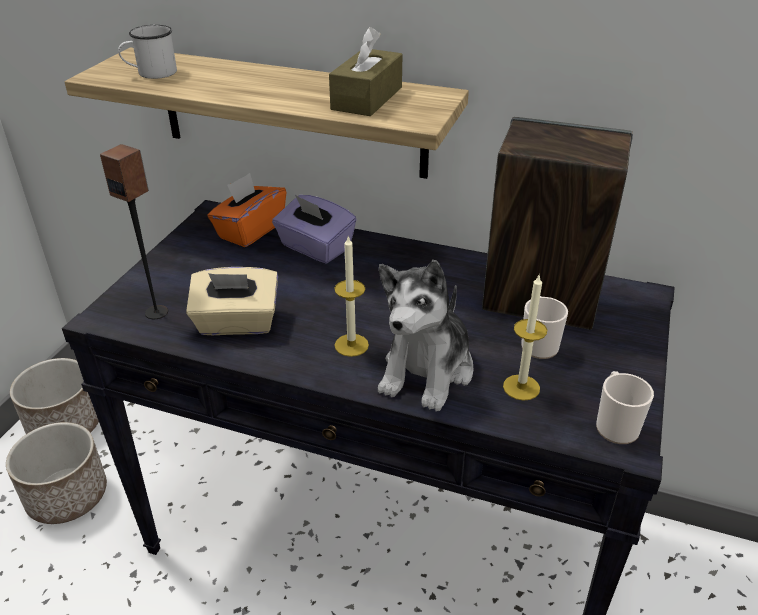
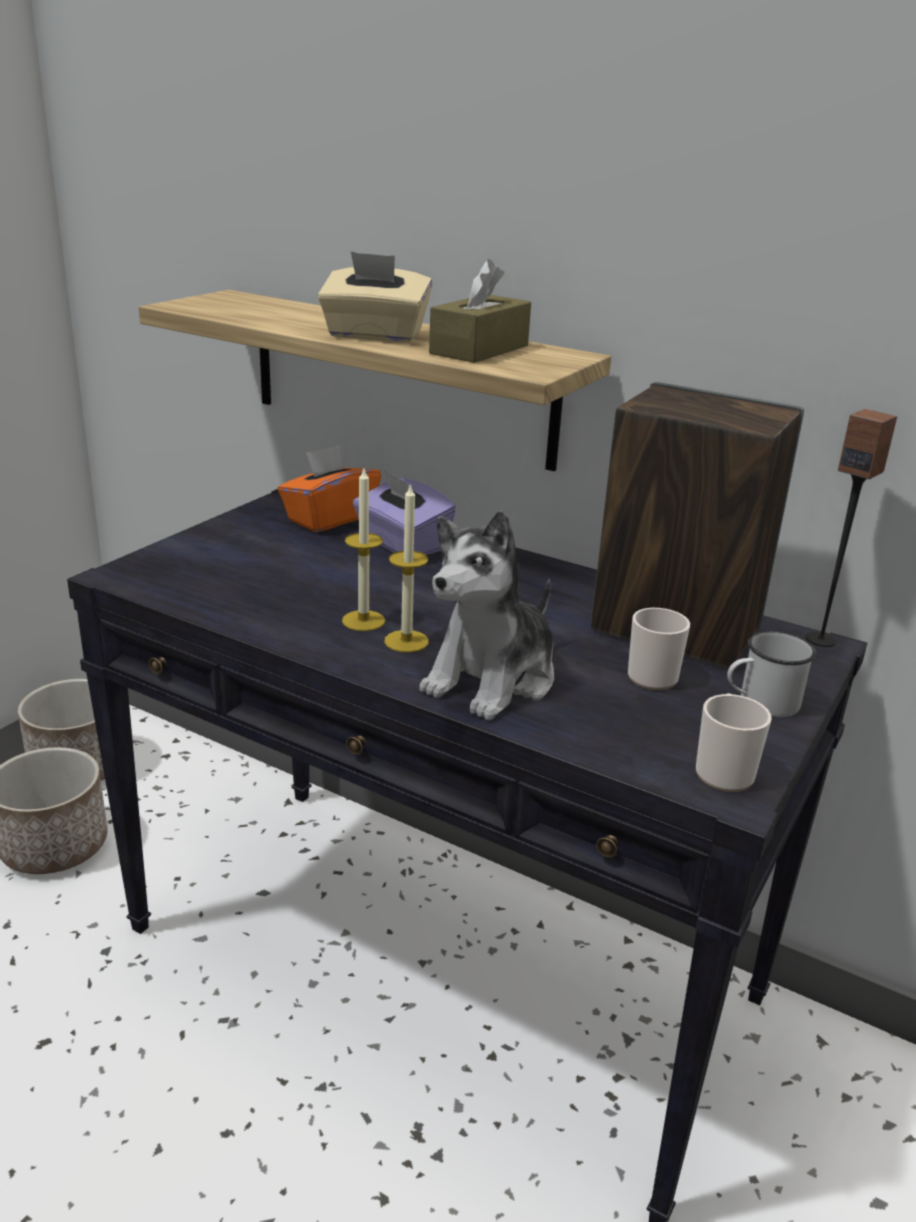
camera: 10 degrees right, 10 degrees down
(151, 73) = (239, 309): white mug -> white mug (760, 703)
(157, 312) = (183, 578): speaker -> speaker (821, 639)
(237, 323) = (274, 601): beige tissue box -> beige tissue box (375, 335)
(521, 387) = (610, 713): candle -> candle (363, 621)

